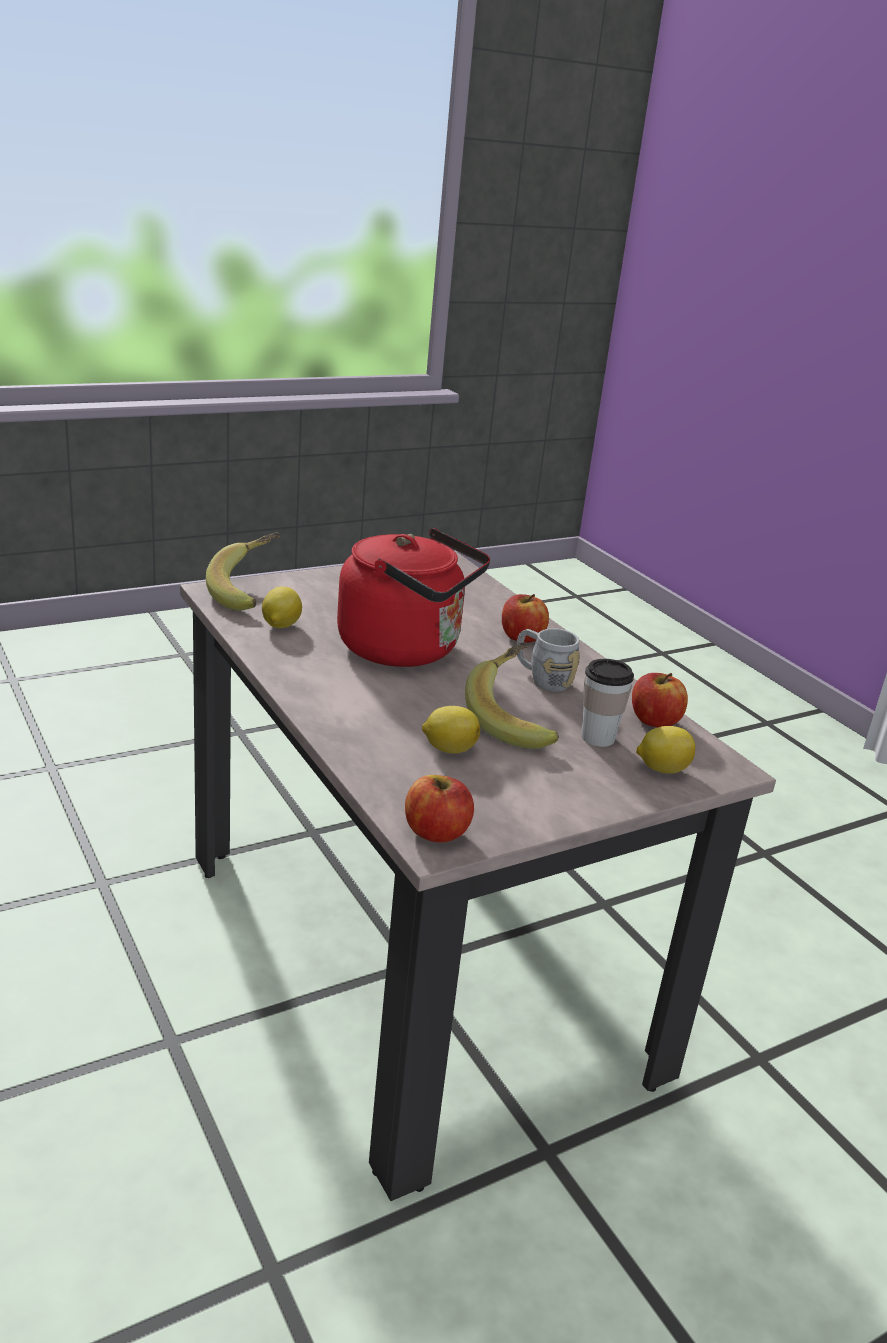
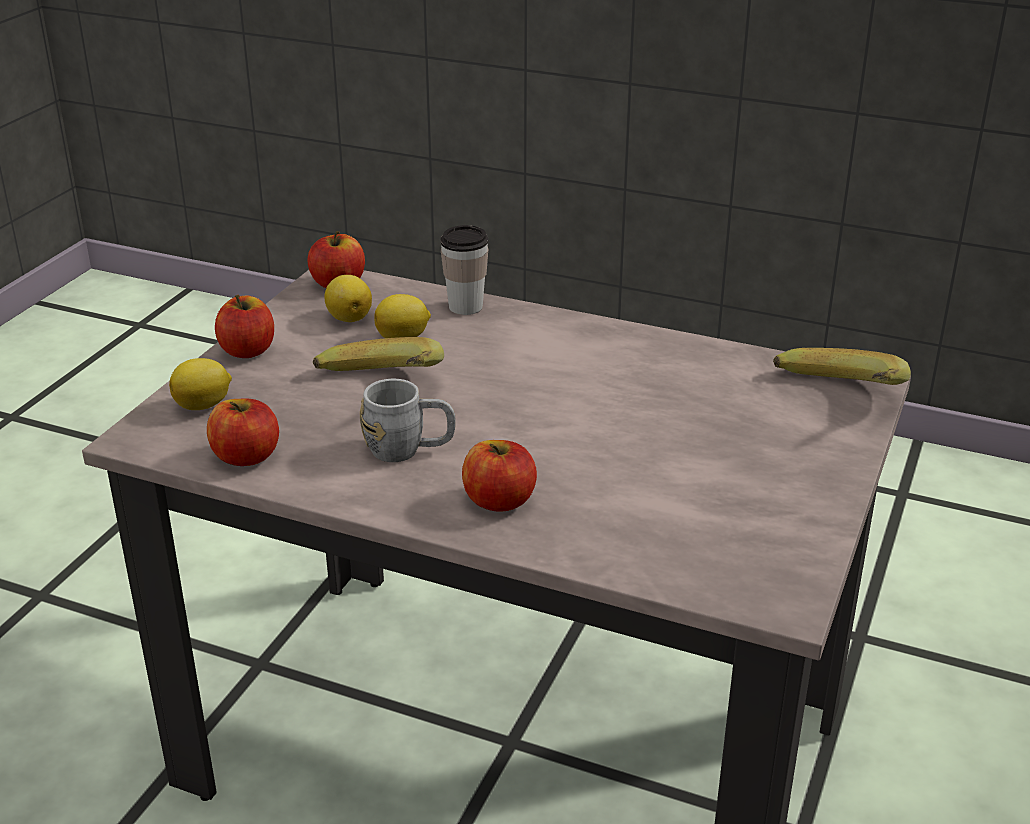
camera: 145 degrees right, 5 degrees up
(280, 625) = (730, 377): lemon -> lemon (349, 317)
(406, 650) = (581, 413): red kettle -> none
(591, 800) = (247, 350): none -> apple
(597, 738) = (289, 408): cup -> cup (465, 307)

